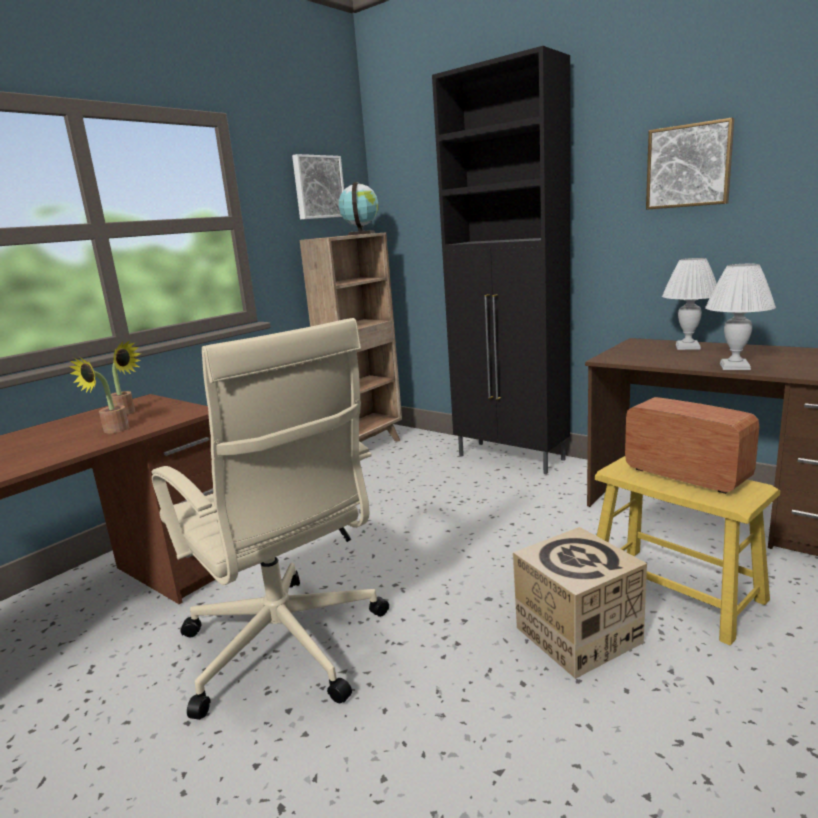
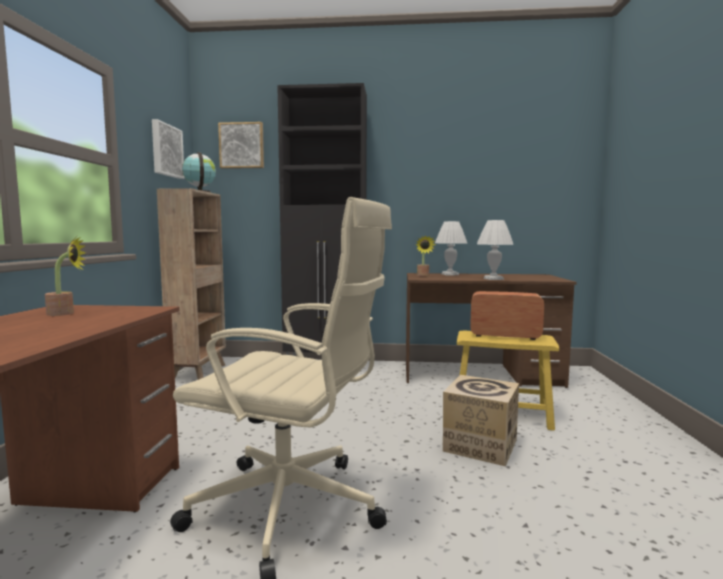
camera: 35 degrees left, 10 degrees down
(111, 431) = (82, 322): potted plant -> potted plant (423, 276)
(689, 166) = (438, 170): picture -> picture (242, 146)

